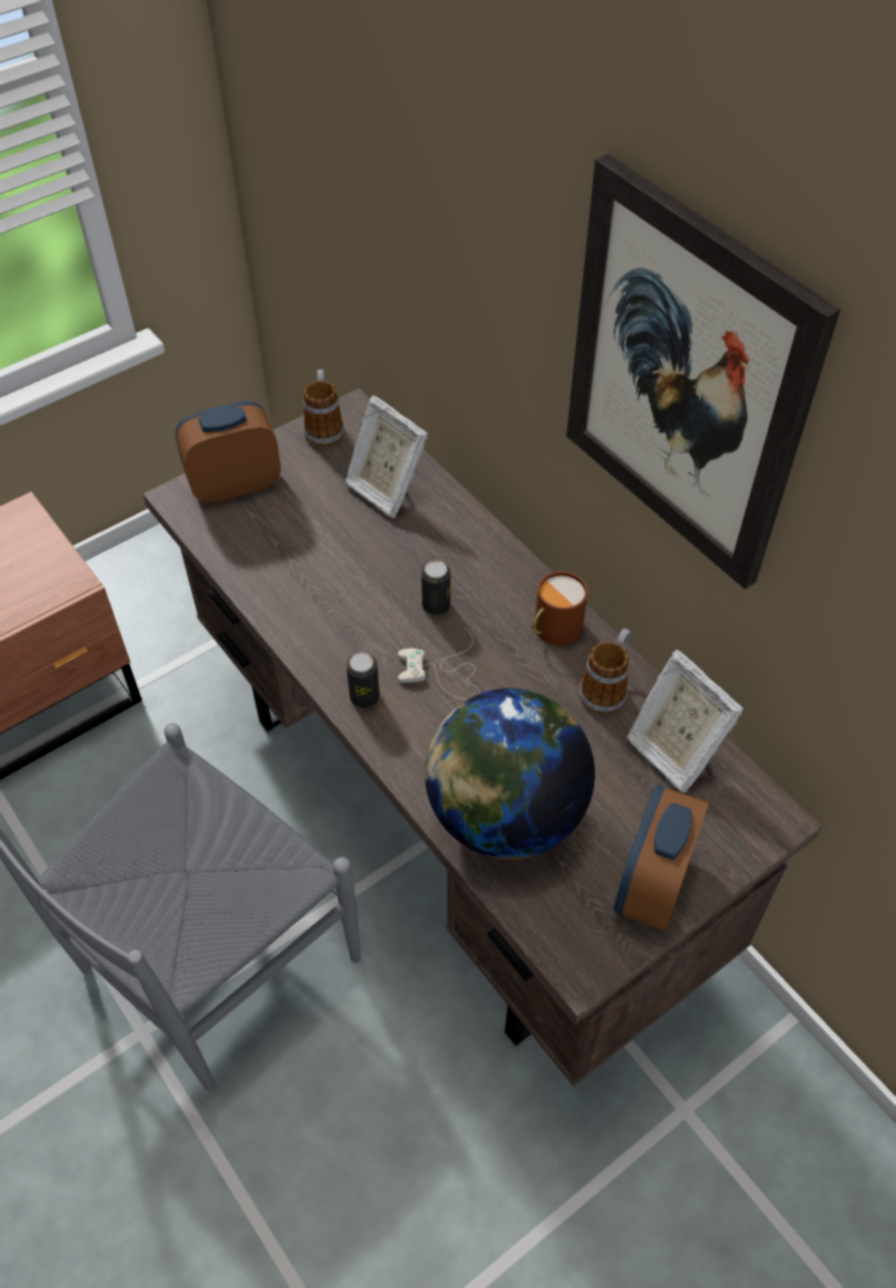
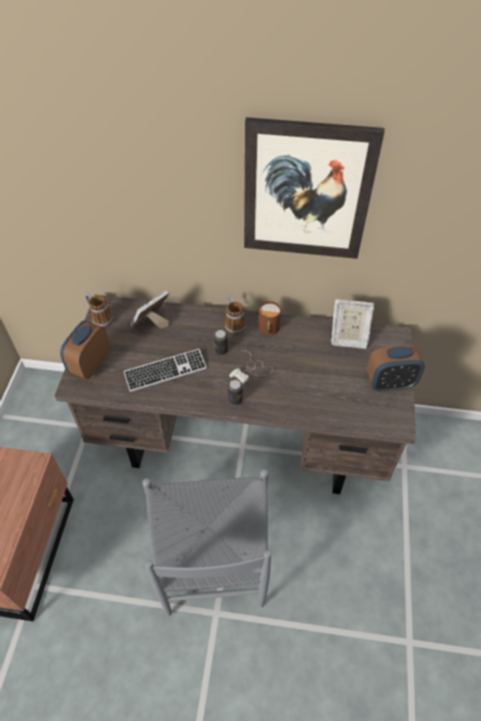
camera: 45 degrees left, 0 degrees up
(319, 573) = (165, 371): none -> keyboard
(385, 489) = (152, 324): picture frame -> picture frame turned 135 degrees clockwise
(505, 814) = (325, 399): globe -> none
(607, 688) = (307, 334): mug -> mug (233, 323)
(652, 885) = (389, 383): alarm clock -> alarm clock turned 75 degrees counterclockwise

